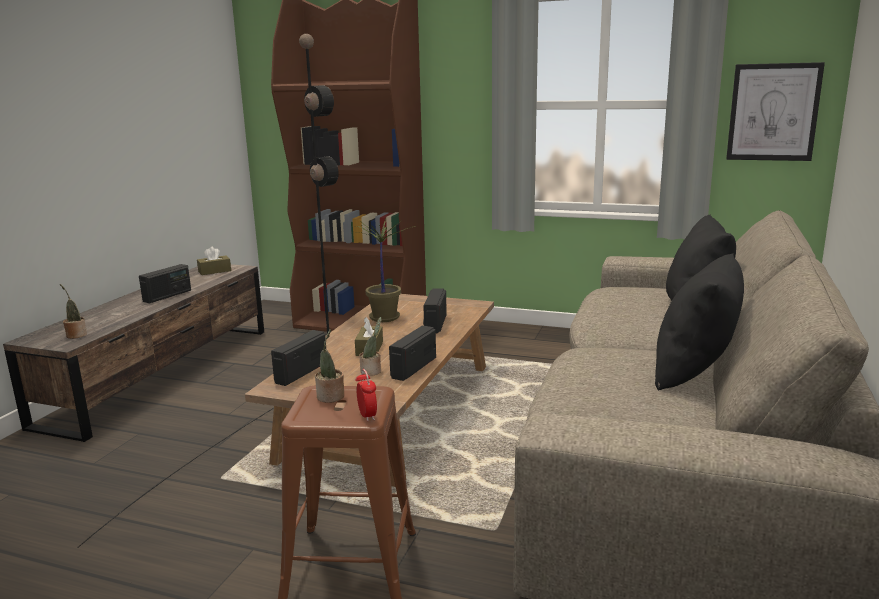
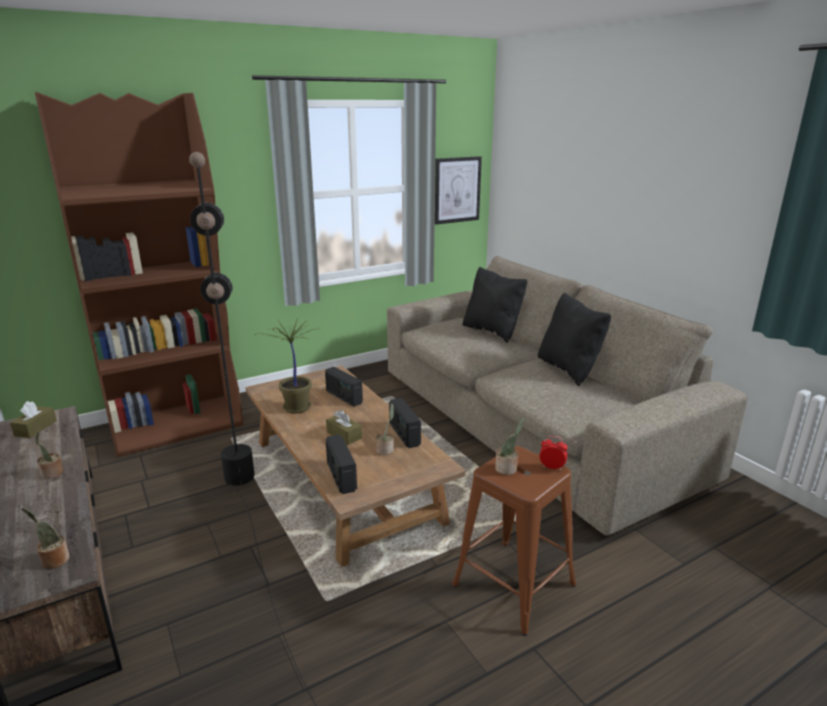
camera: 50 degrees left, 5 degrees up
(167, 296) = (52, 474): radio -> potted plant

